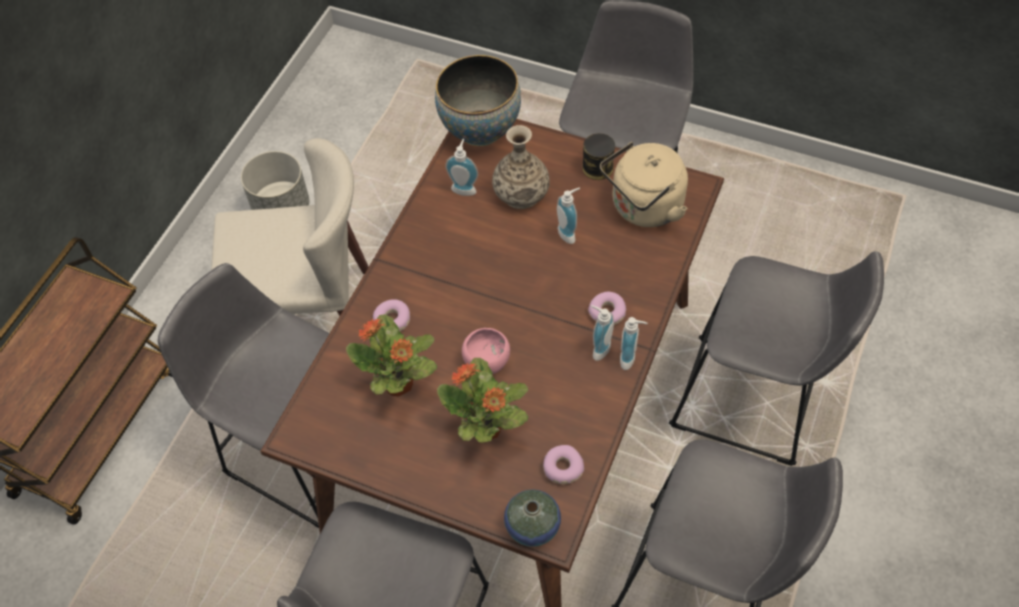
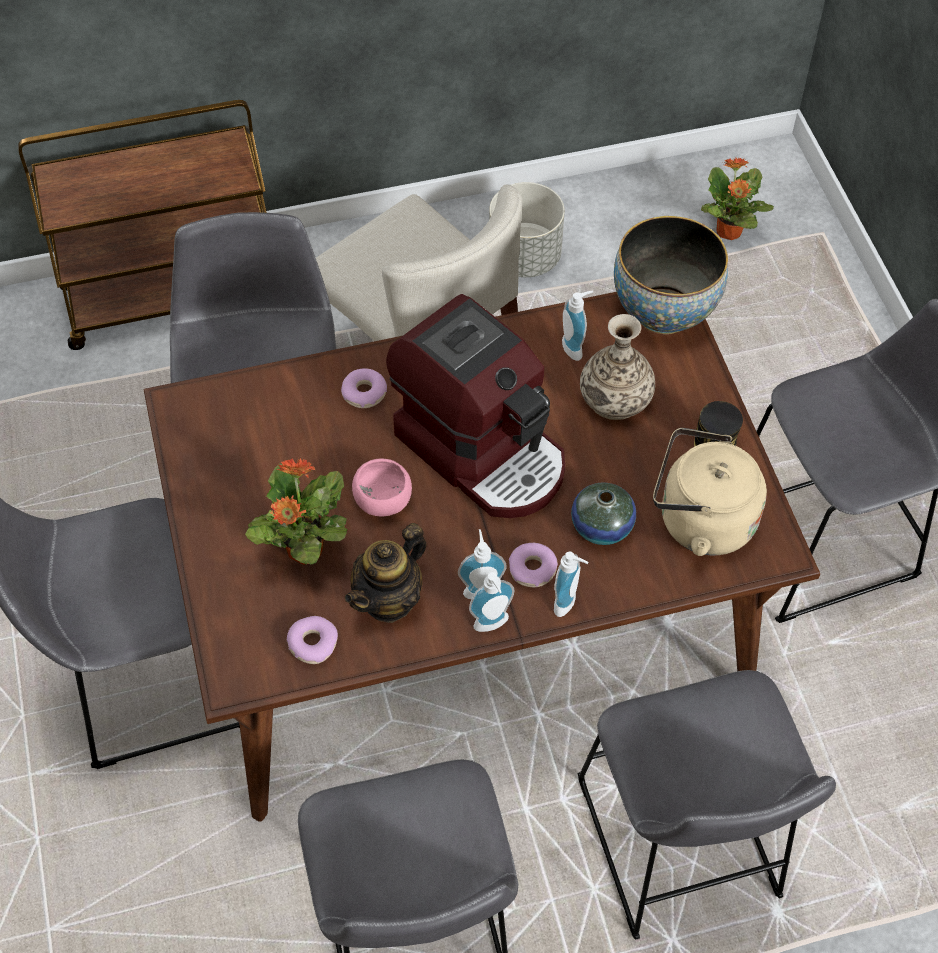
camera: 50 degrees right, 0 degrees up
(399, 385) = (296, 447): potted plant -> potted plant (728, 232)
(497, 283) = (483, 450): none -> coffee machine
(532, 526) = (228, 657): vase -> vase (601, 526)
(565, 403) = (389, 599): none -> teapot
(569, 233) = (603, 473): soap dispenser -> soap dispenser (568, 603)

